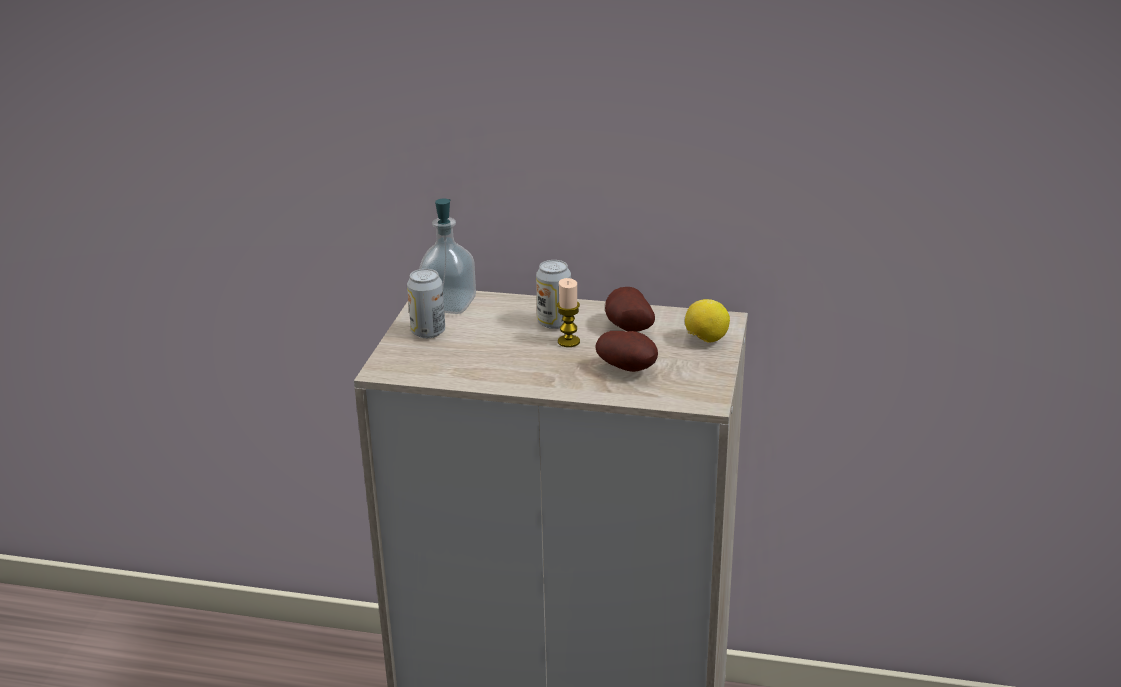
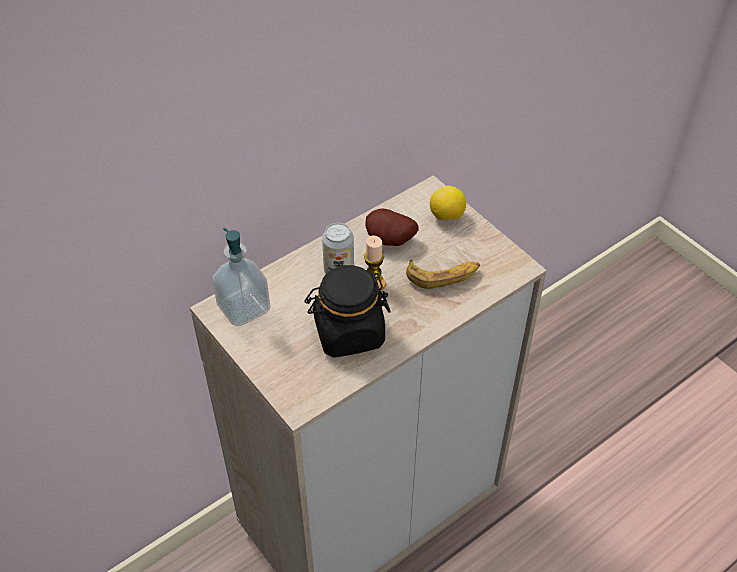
camera: 50 degrees left, 20 degrees up
(428, 332) = (271, 345): can -> none
(491, 357) = (348, 333): none -> black jar
(629, 369) = (443, 275): potato -> banana

